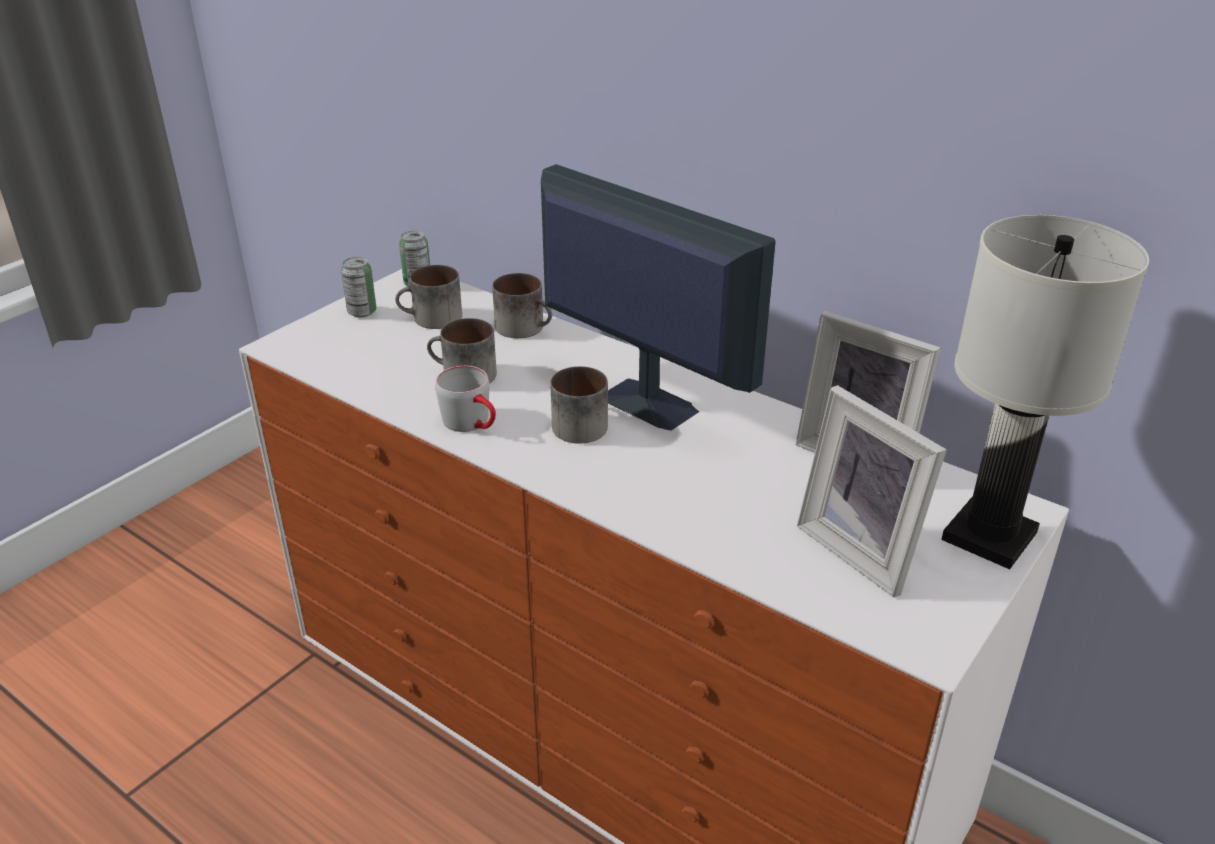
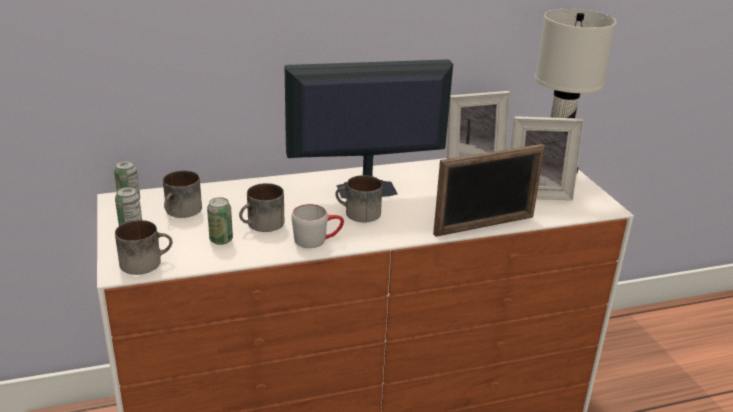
camera: 55 degrees left, 5 degrees down
(399, 367) = (221, 240): none -> can
(526, 327) = (241, 190): mug -> mug (146, 261)
(680, 538) = (484, 226): none -> picture frame

